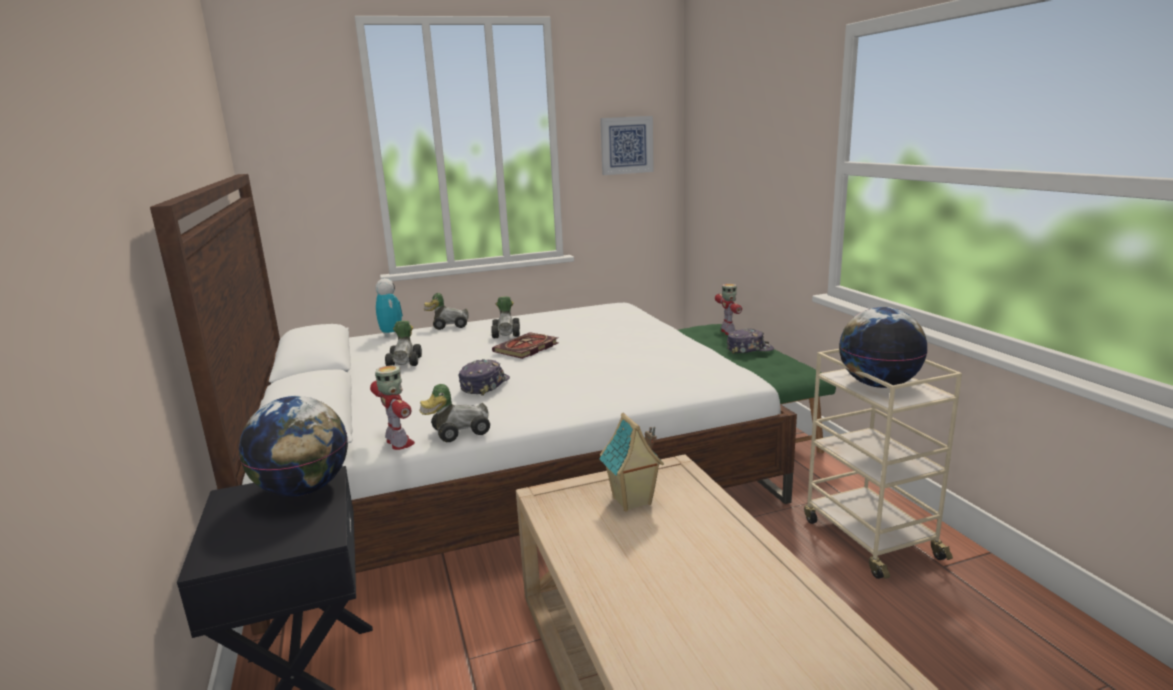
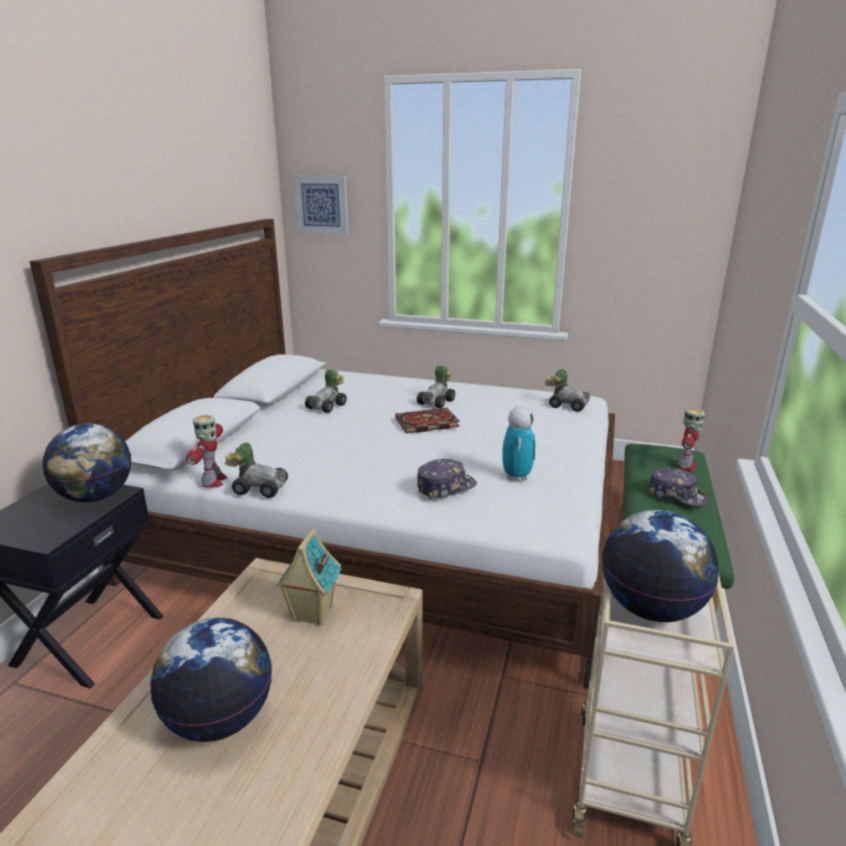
camera: 35 degrees right, 5 degrees up
(391, 334) = (358, 376): toy robot -> toy robot (517, 476)
(448, 325) = (409, 380): toy car -> toy car (566, 405)
(484, 385) = (340, 450): cap -> cap (445, 486)
(626, 145) = (653, 220): picture -> picture (321, 204)
(680, 587) = (220, 719): none -> globe

